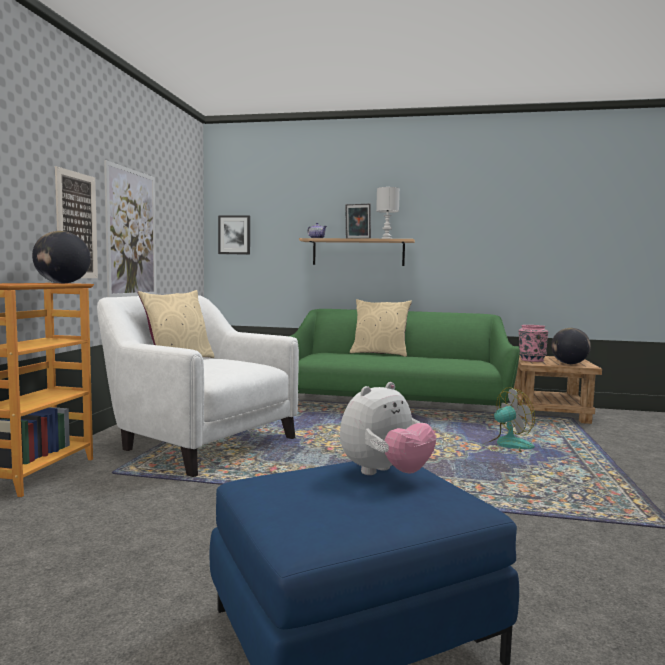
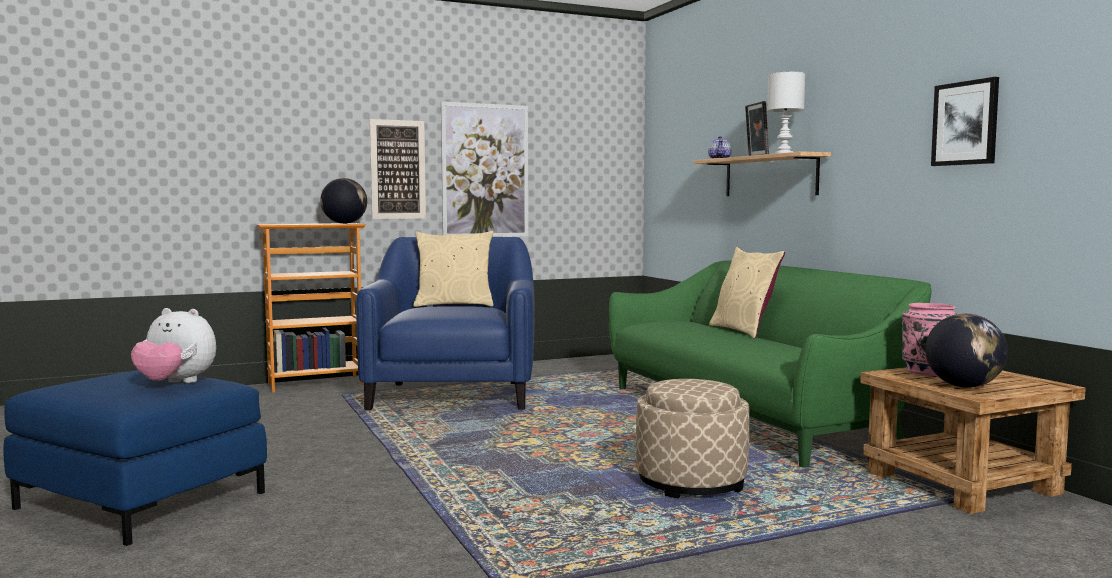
camera: 55 degrees right, 0 degrees up
(199, 442) = (453, 392): white armchair -> blue armchair
(234, 235) = (664, 159): picture -> picture (965, 123)
(507, 446) = (691, 483): fan -> beige ottoman

